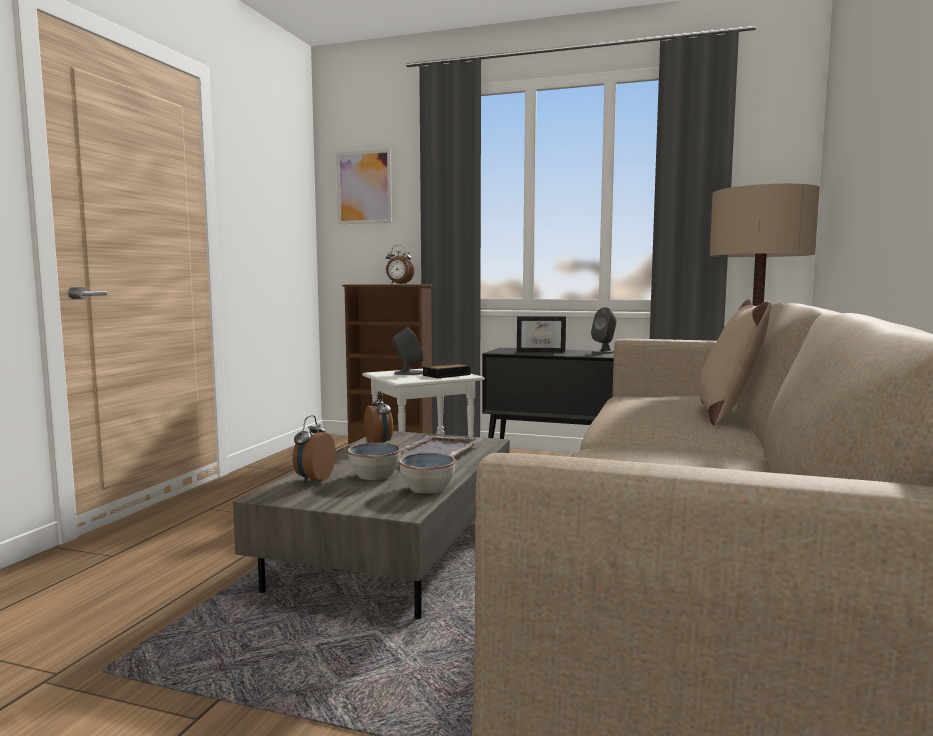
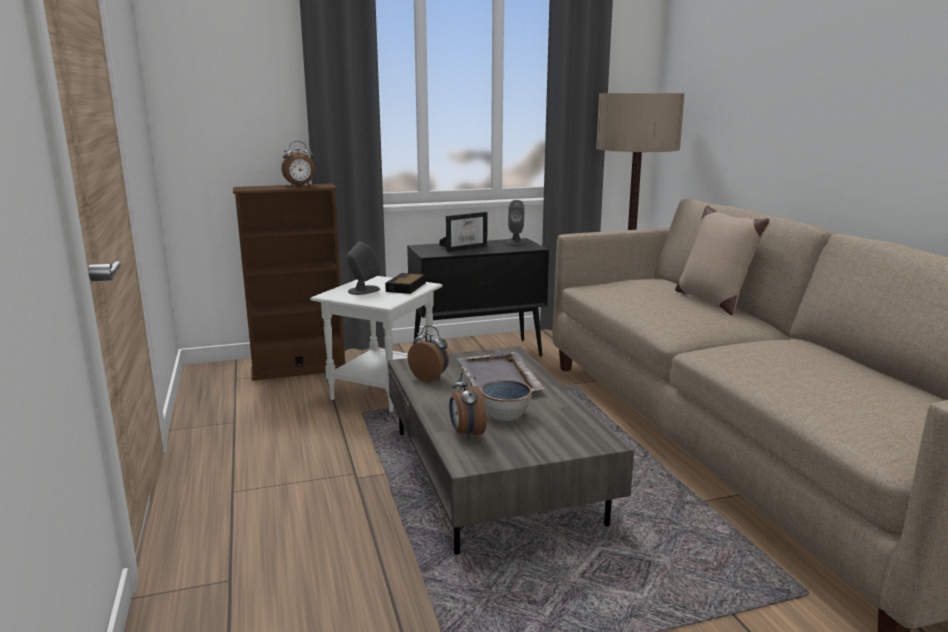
camera: 35 degrees left, 10 degrees up
(364, 187) = (217, 62): picture -> none
(427, 488) = (572, 415): bowl -> none

